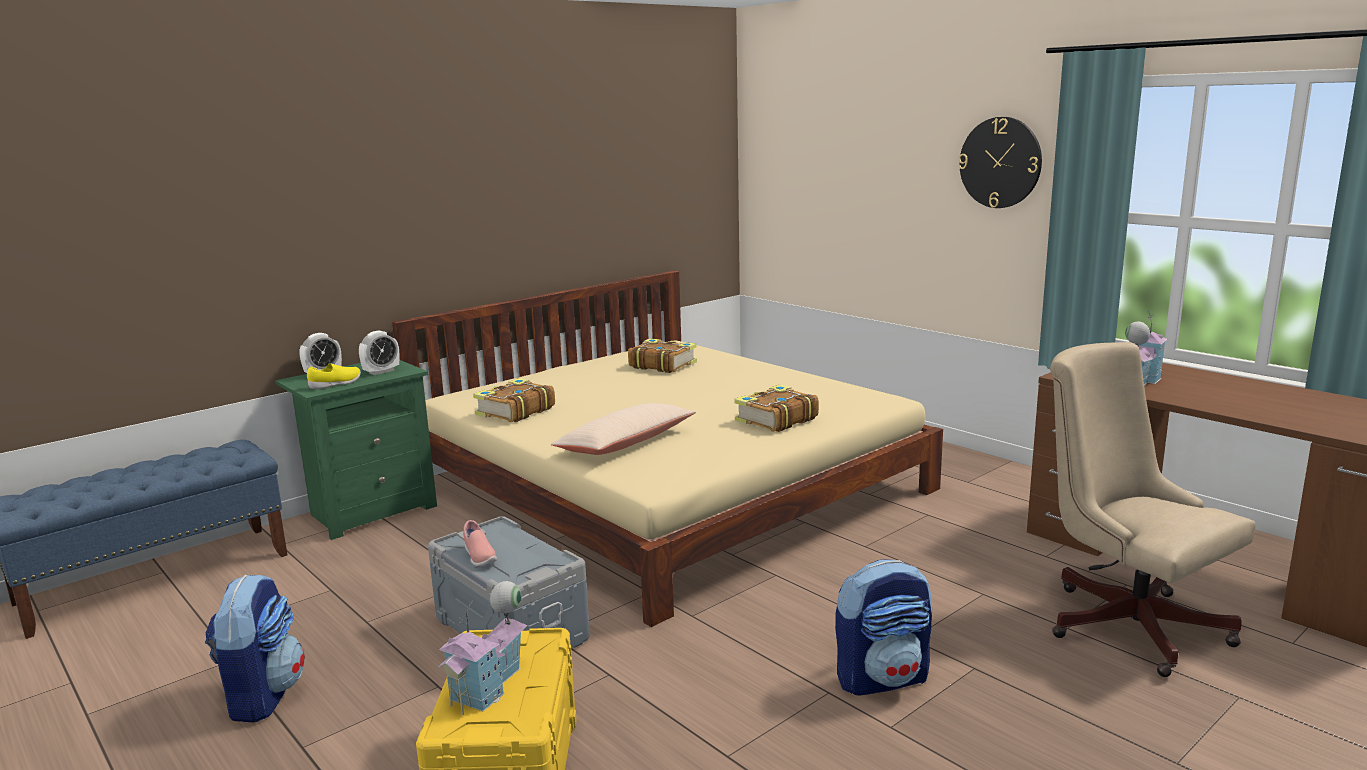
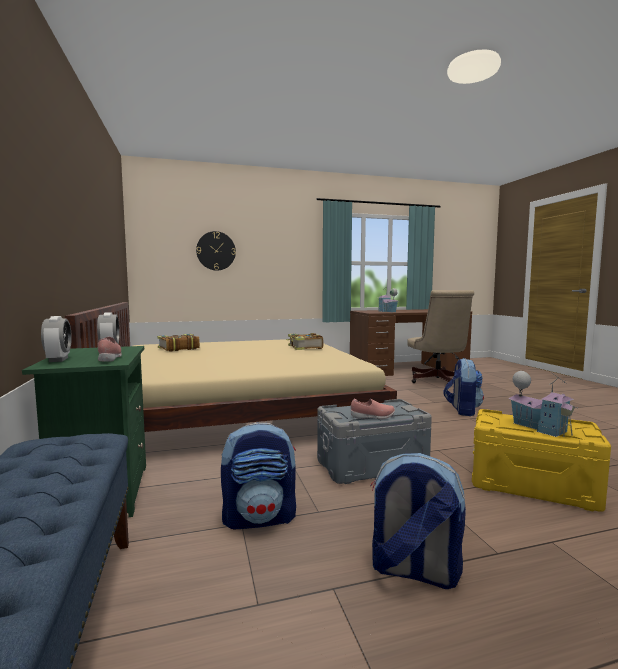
camera: 65 degrees left, 10 degrees down
(336, 384) = (110, 358): yellow shoe -> pink shoe
(343, 595) = (260, 518): none -> backpack
(514, 411) = (189, 371): book -> none
(625, 443) = (296, 362): beige pillow -> none
(1000, 162) = (293, 243): wall clock -> wall clock (216, 251)
(1125, 621) = (438, 382): beige office chair -> beige office chair turned 90 degrees counterclockwise

